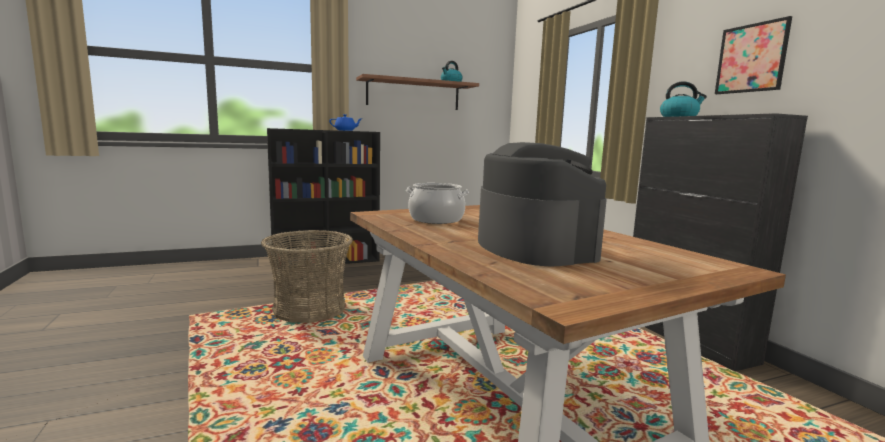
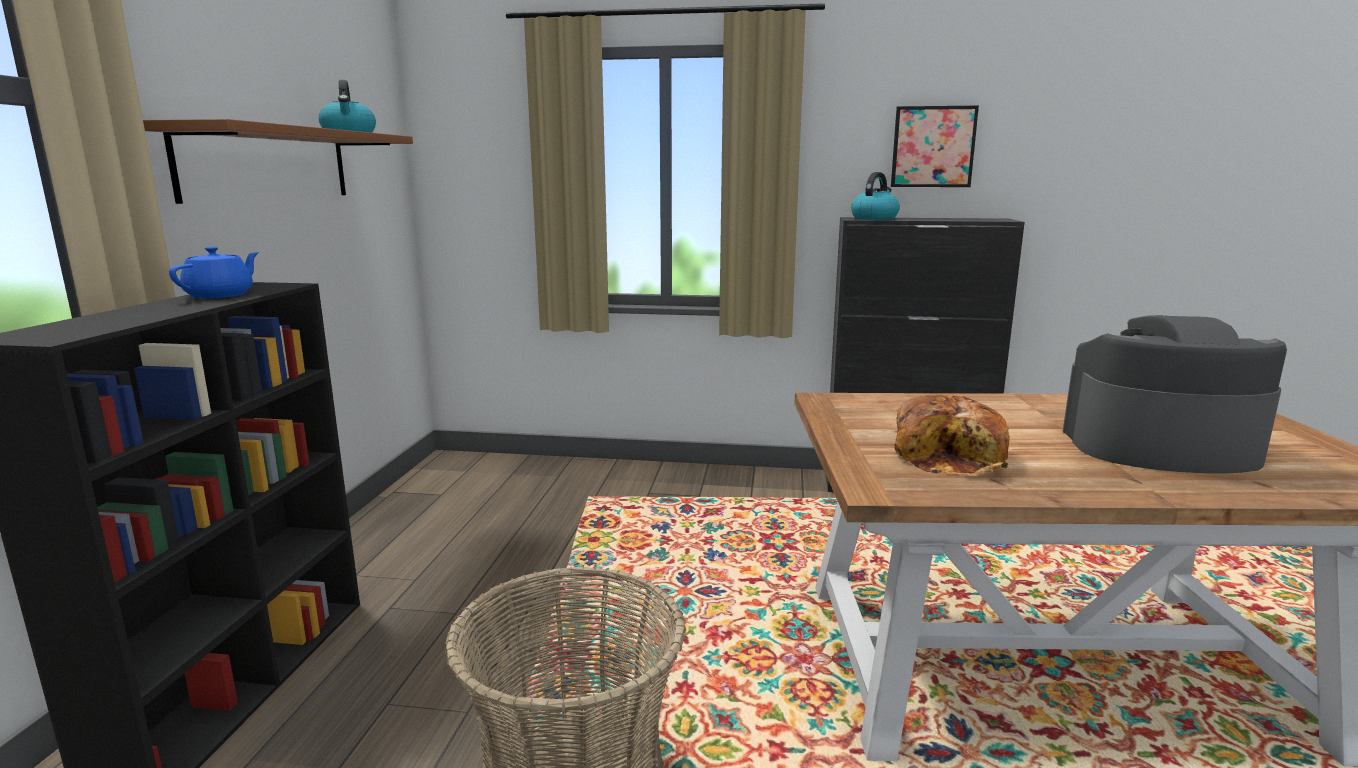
camera: 60 degrees left, 5 degrees up
(436, 219) = (950, 456): cooking pot -> bread

